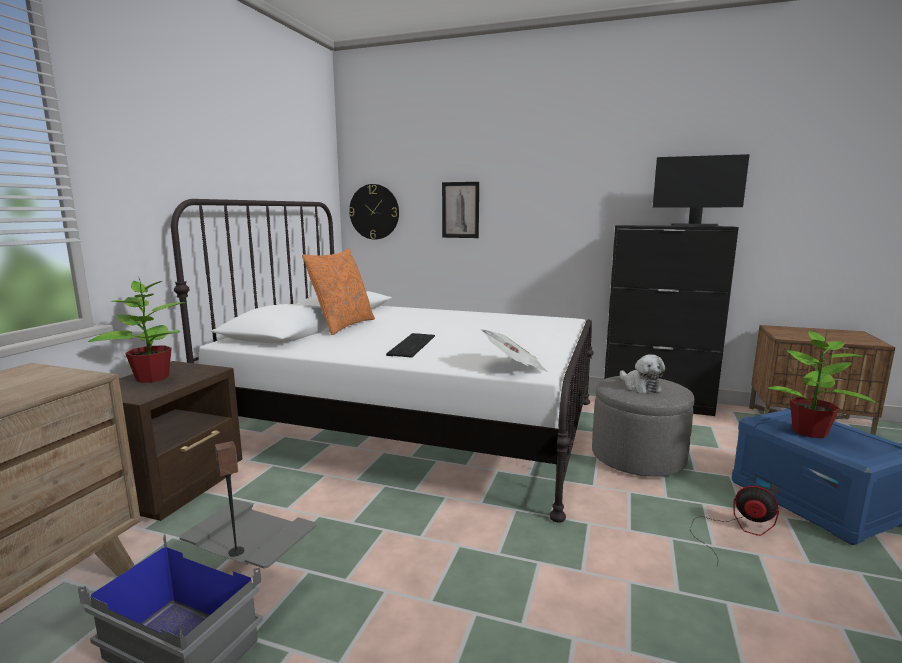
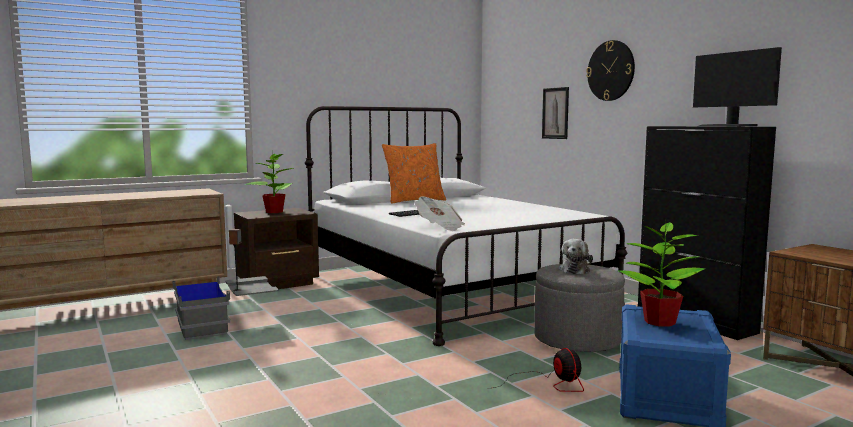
camera: 40 degrees right, 5 degrees down
(374, 212) = (500, 116): wall clock -> wall clock (611, 70)

